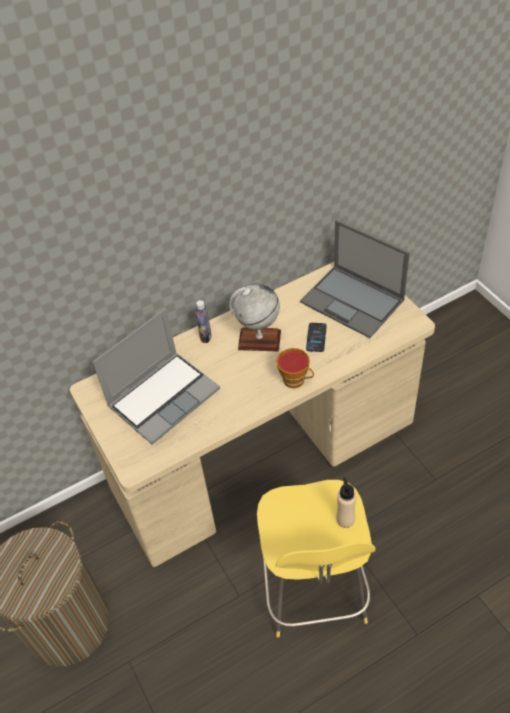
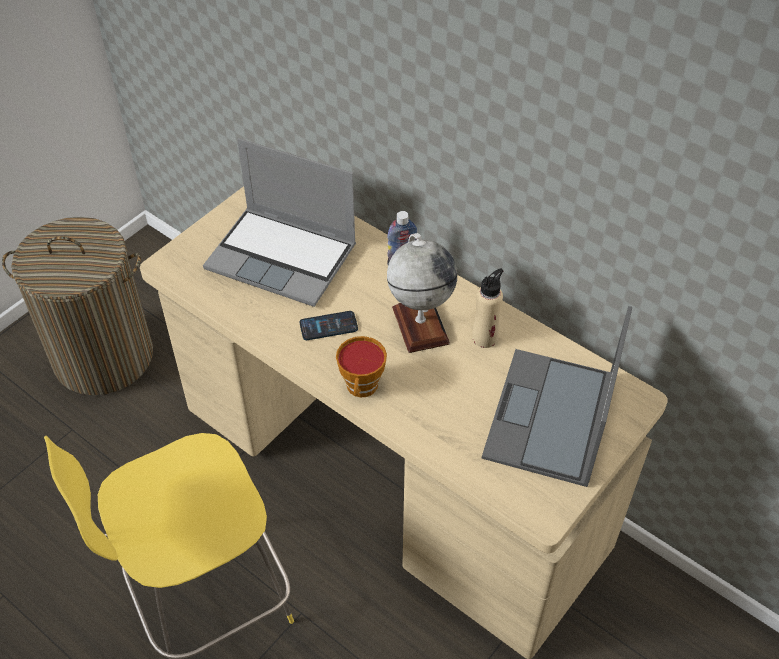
camera: 65 degrees right, 0 degrees up
(316, 337) = (453, 390): phone -> phone (328, 326)
(345, 519) = (201, 541): beige bottle -> beige bottle (485, 338)

